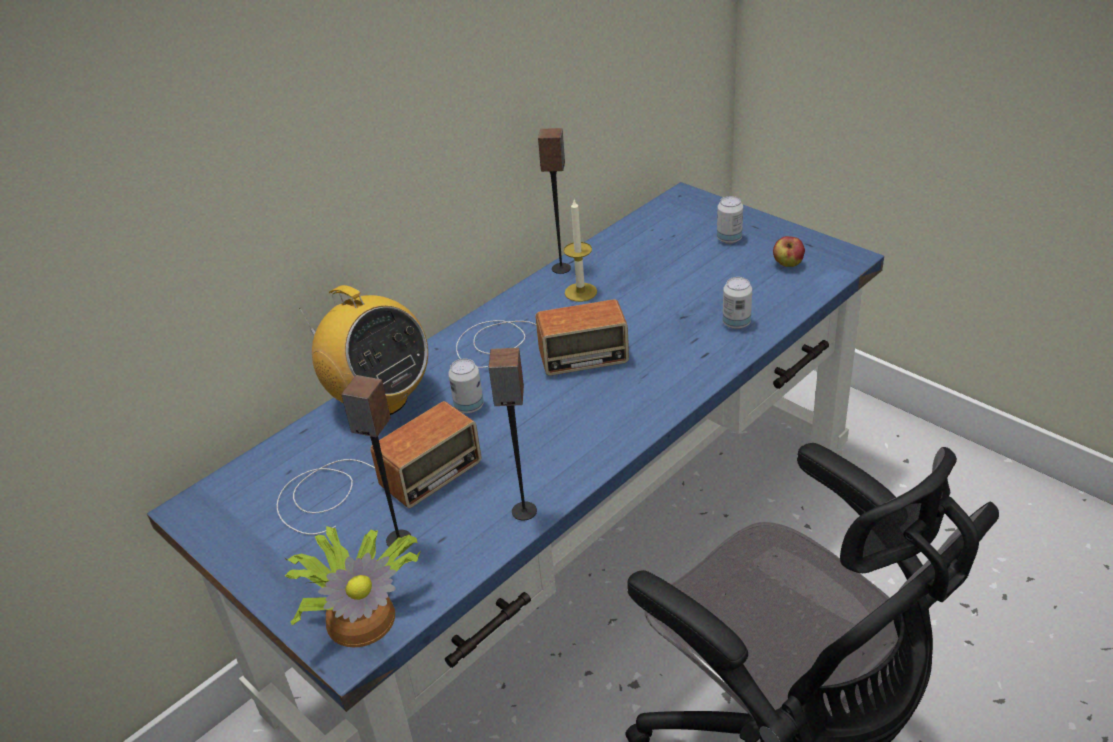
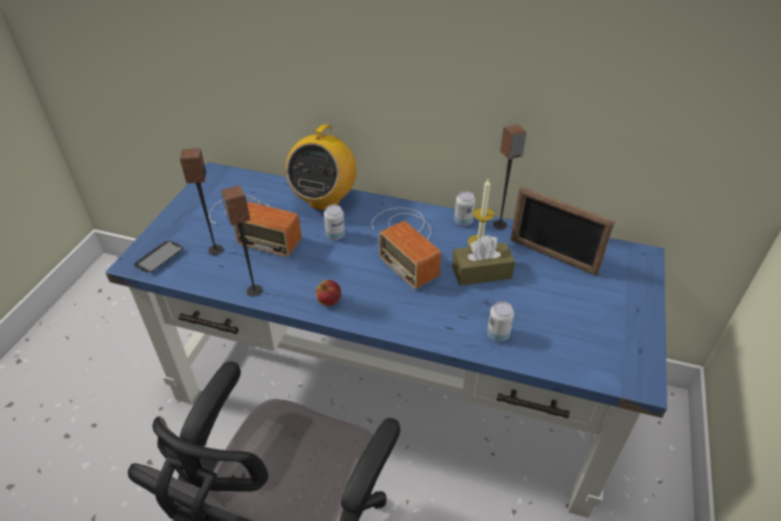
camera: 60 degrees right, 5 degrees up
(362, 614) = (159, 257): potted plant -> phone
(632, 305) = (481, 272): none -> brown tissue box
(643, 250) = (552, 256): none -> picture frame
(729, 239) = (606, 299): can -> can (463, 221)
(787, 264) = (599, 344): apple -> apple (329, 301)

